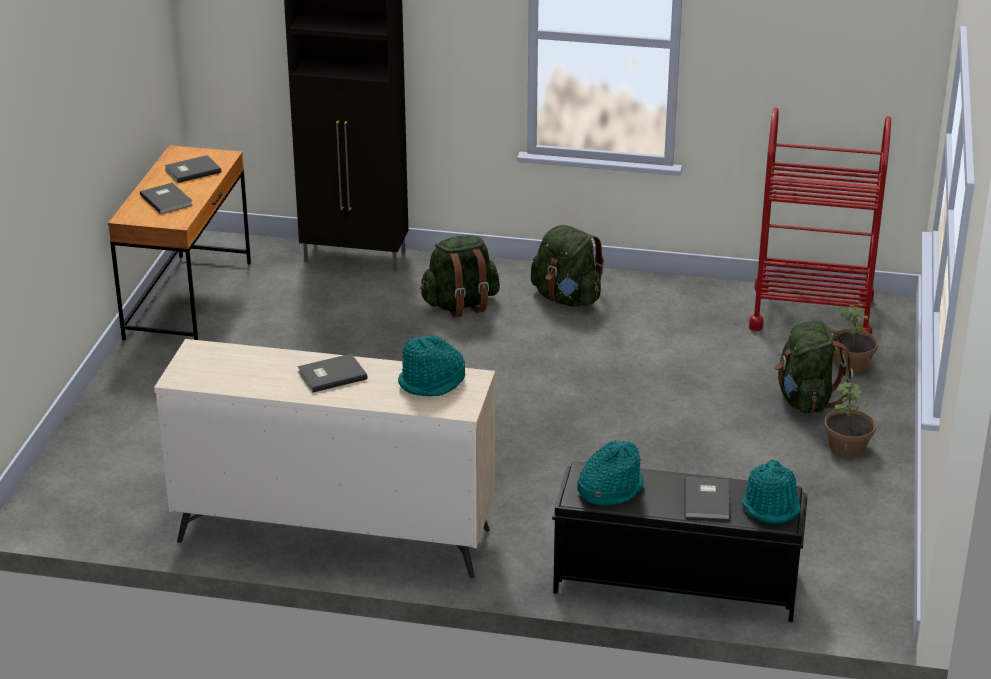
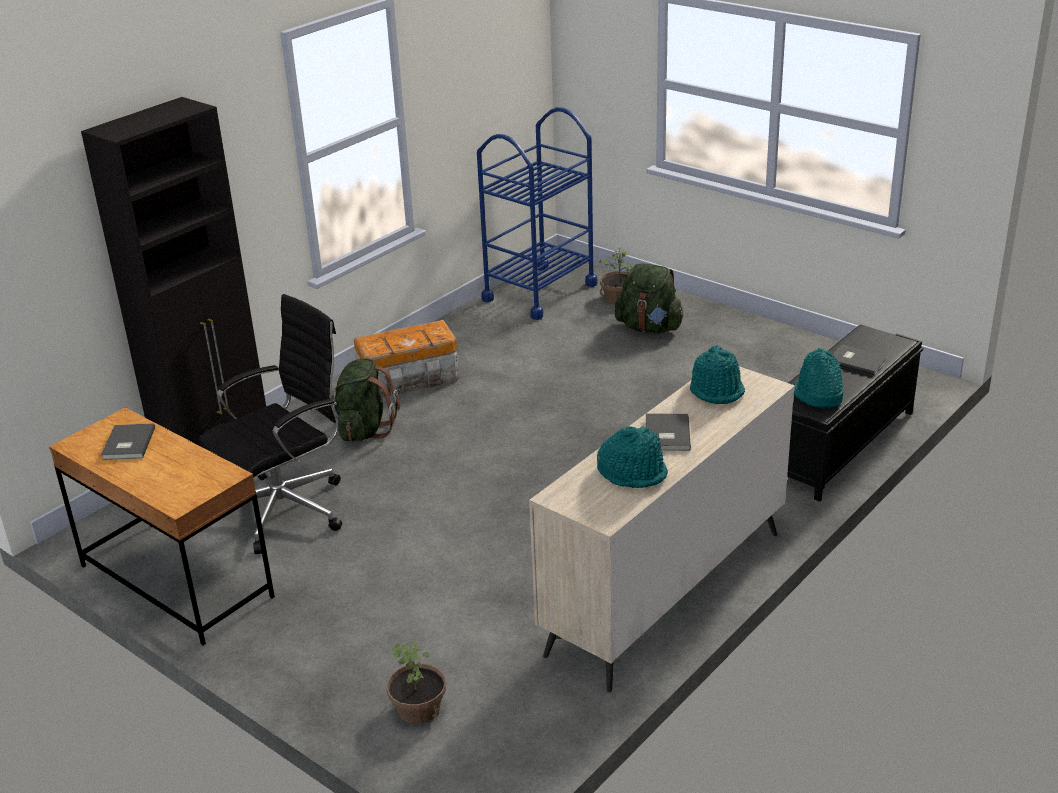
camera: 60 degrees left, 0 degrees up
(167, 199) = (172, 471): grey book -> none
(315, 311) = (287, 509): none -> black office chair
(567, 298) = (410, 379): green backpack -> storage box
(771, 506) = (879, 341): turquoise hat -> turquoise hat (633, 472)
(811, 313) = (539, 292): red cart -> blue cart
(848, 447) = (720, 331): potted plant -> potted plant (419, 708)

